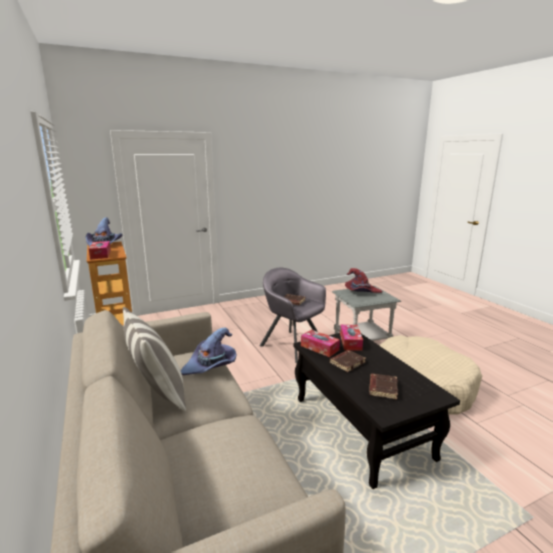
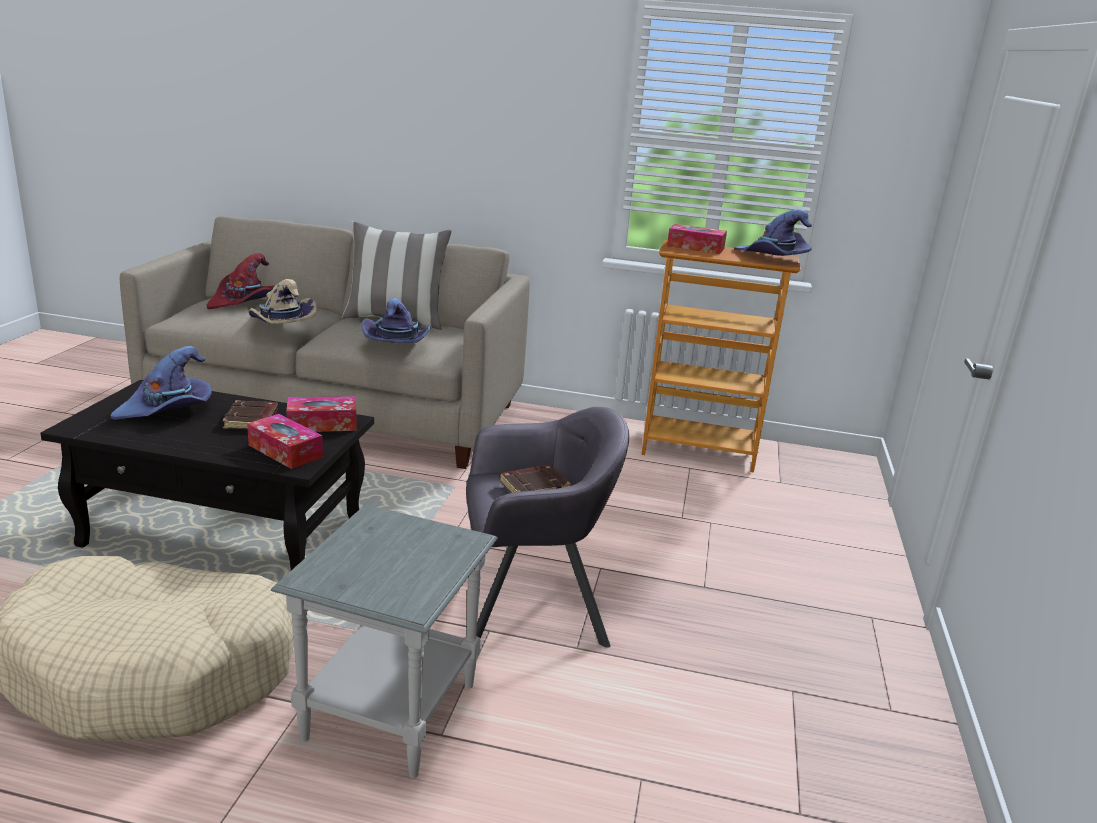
camera: 125 degrees right, 5 degrees up
(241, 419) = (281, 324): none -> beige hat
(361, 291) = (417, 565): red hat -> red hat (244, 302)
(382, 388) = (167, 409): brown book -> purple hat

